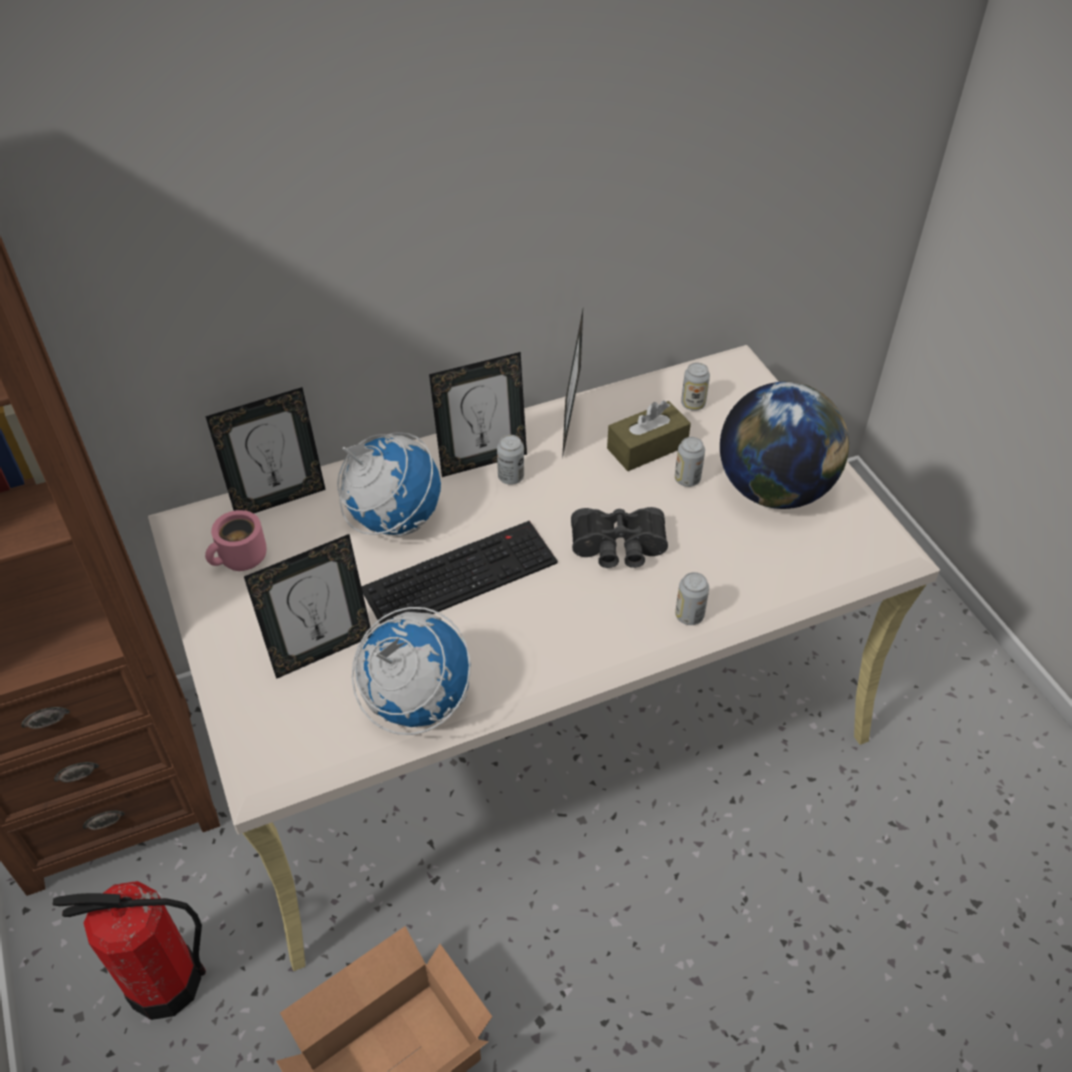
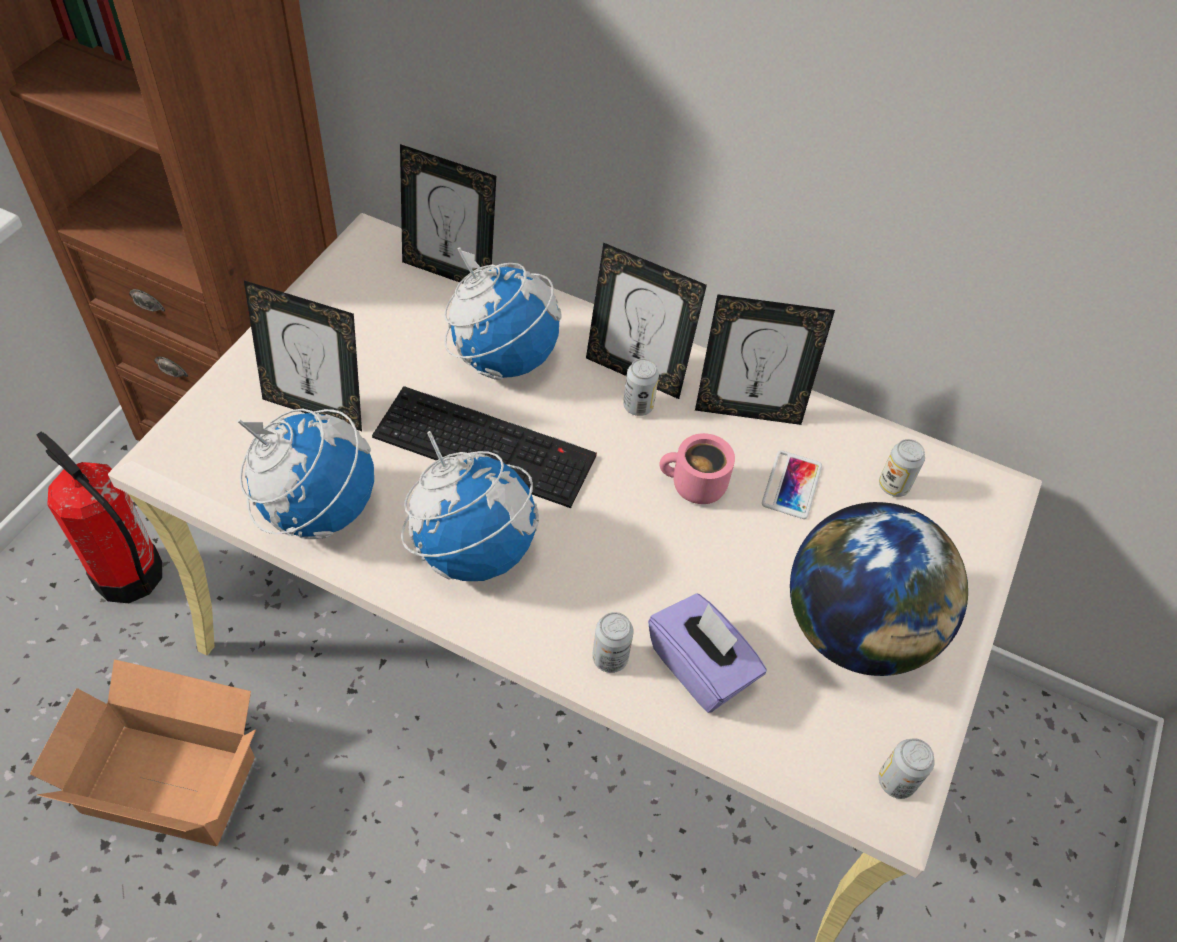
camera: 45 degrees right, 5 degrees up
(241, 560) = (363, 294): pink mug -> pink mug (693, 487)
(539, 634) = (473, 550): none -> globe
(571, 428) = (748, 410): picture frame -> picture frame turned 135 degrees counterclockwise
(618, 549) = (636, 545): black binoculars -> none
(647, 447) = (791, 485): brown tissue box -> phone
(687, 479) = (786, 545): can -> can (896, 781)
(735, 576) = (701, 667): none -> purple tissue box

